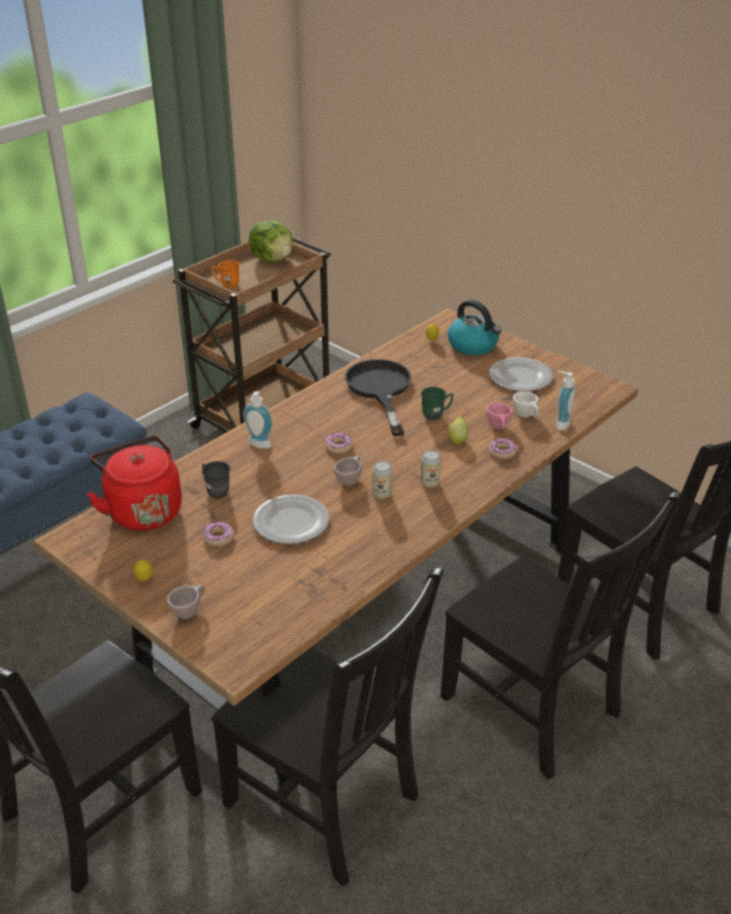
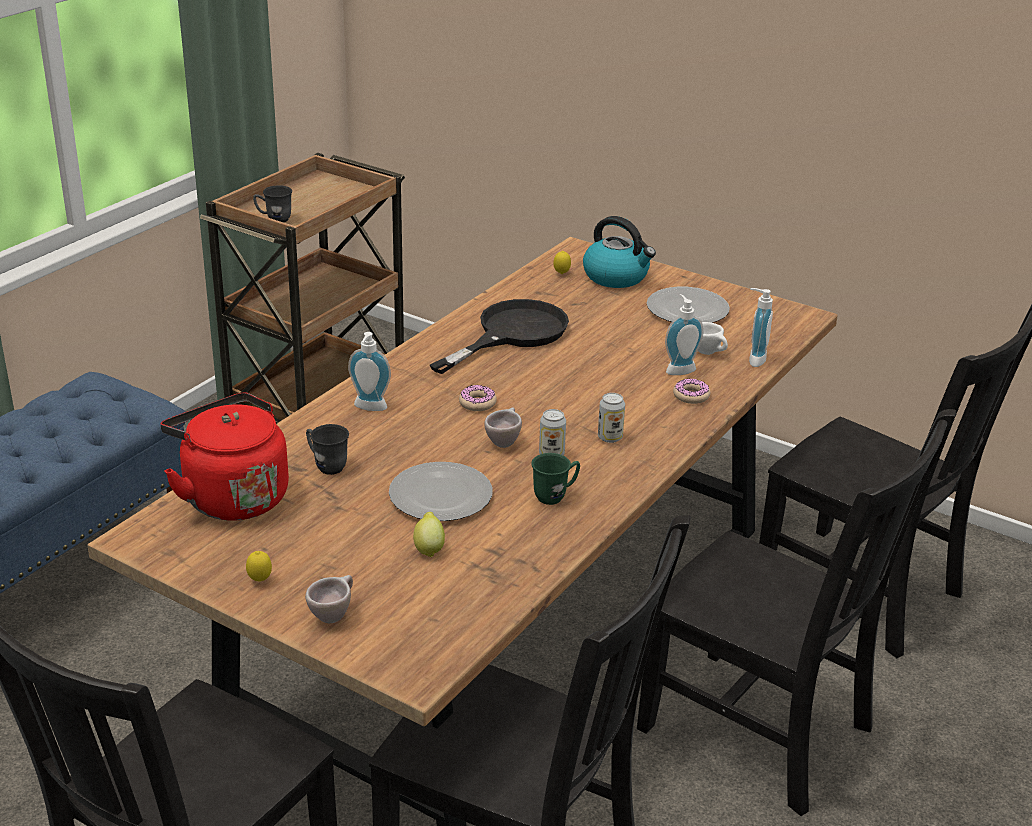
camera: 10 degrees left, 5 degrees down
(218, 537) = (347, 521): donut -> none
(226, 284) = (274, 219): orange mug -> grey mug
(273, 259) = (328, 187): lettuce -> none
(380, 390) = (512, 334): black frying pan -> black frying pan turned 60 degrees clockwise
(436, 415) = (594, 358): green mug -> green mug (555, 496)
(458, 440) = (630, 385): lemon -> lemon (429, 548)
(499, 428) = (679, 369): pink cup -> soap dispenser

